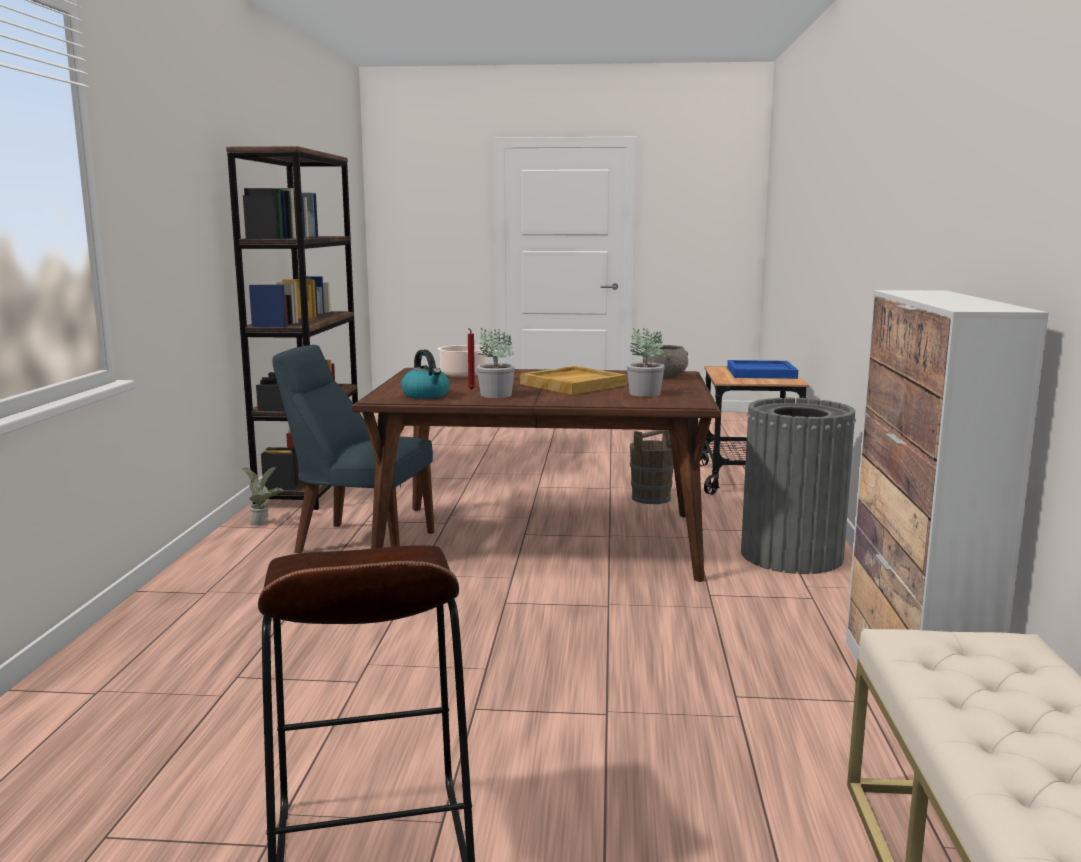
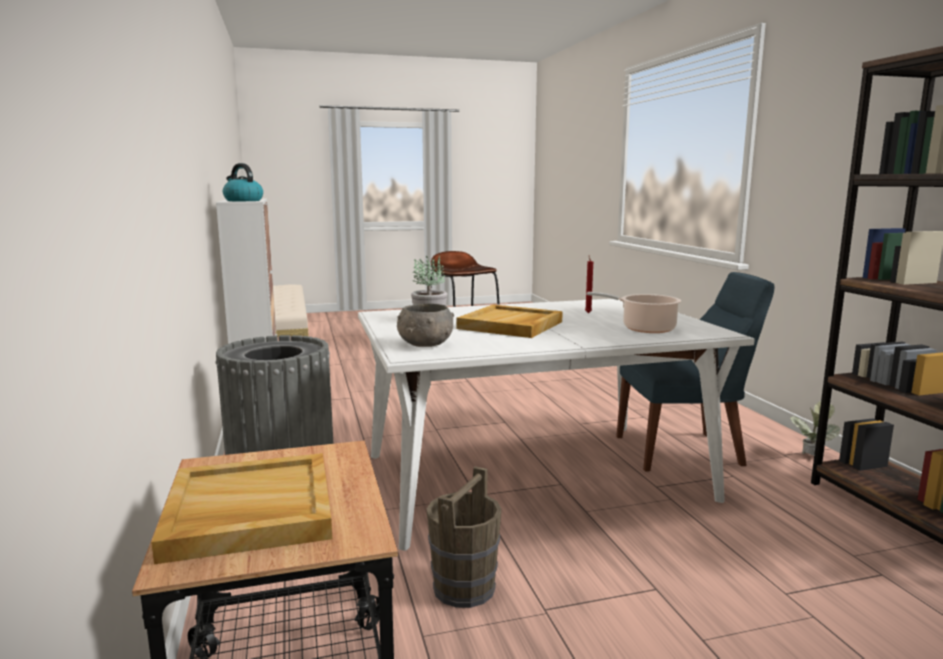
camera: 160 degrees right, 0 degrees up
(426, 395) = (605, 305): kettle -> kettle (243, 200)
(495, 395) = (553, 309): potted plant -> none
(544, 541) = (533, 478): brown dining table -> white dining table
(761, 373) = (248, 512): blue tray -> beige tray

